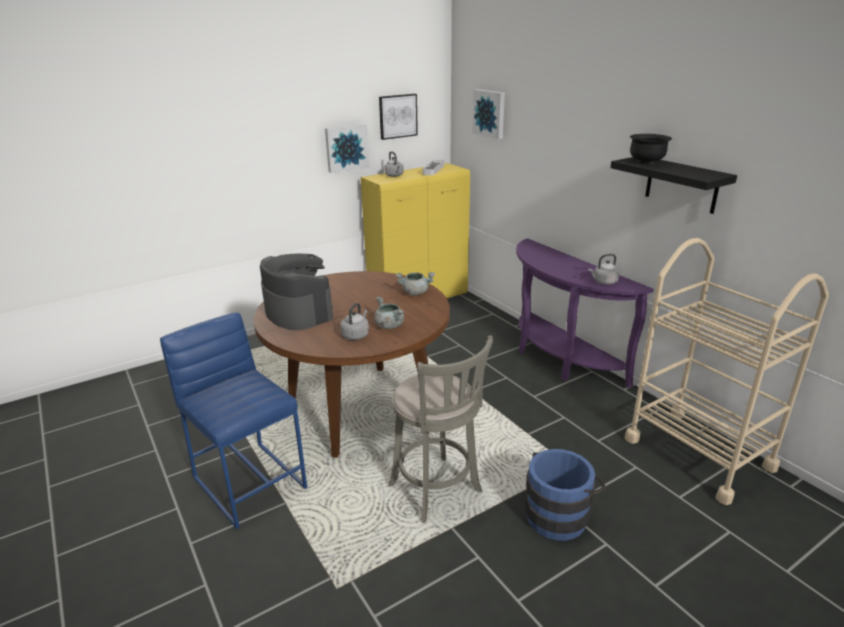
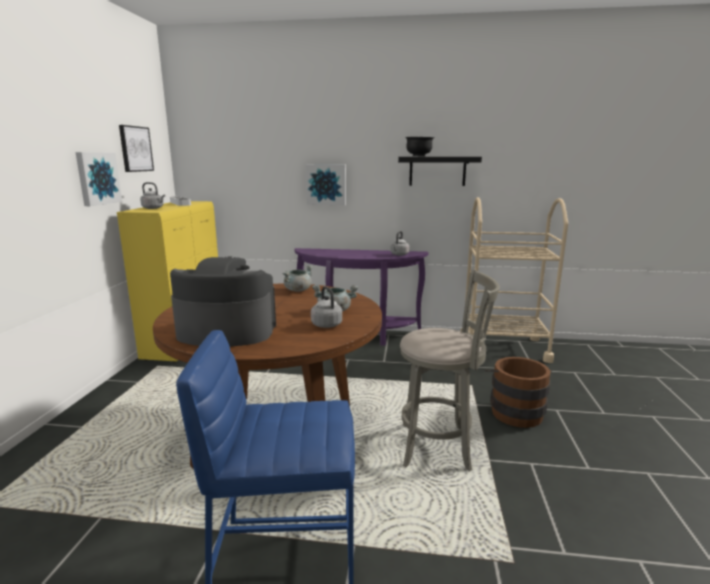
camera: 50 degrees left, 10 degrees down
(490, 113) = (229, 145): picture -> picture (326, 184)
(560, 514) = (514, 411): blue bucket -> brown bucket

